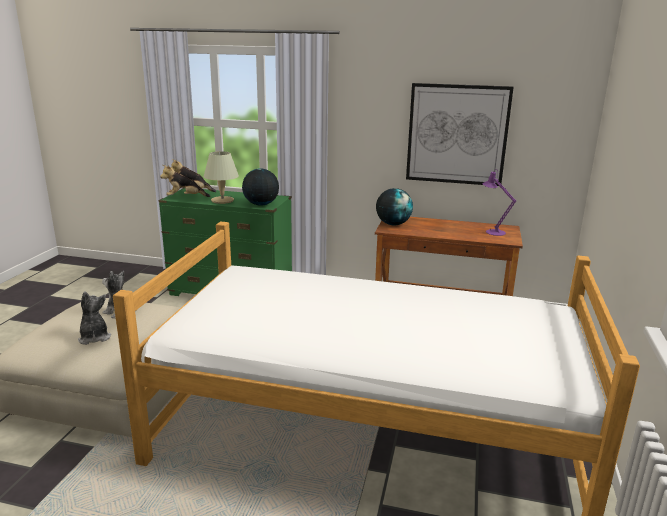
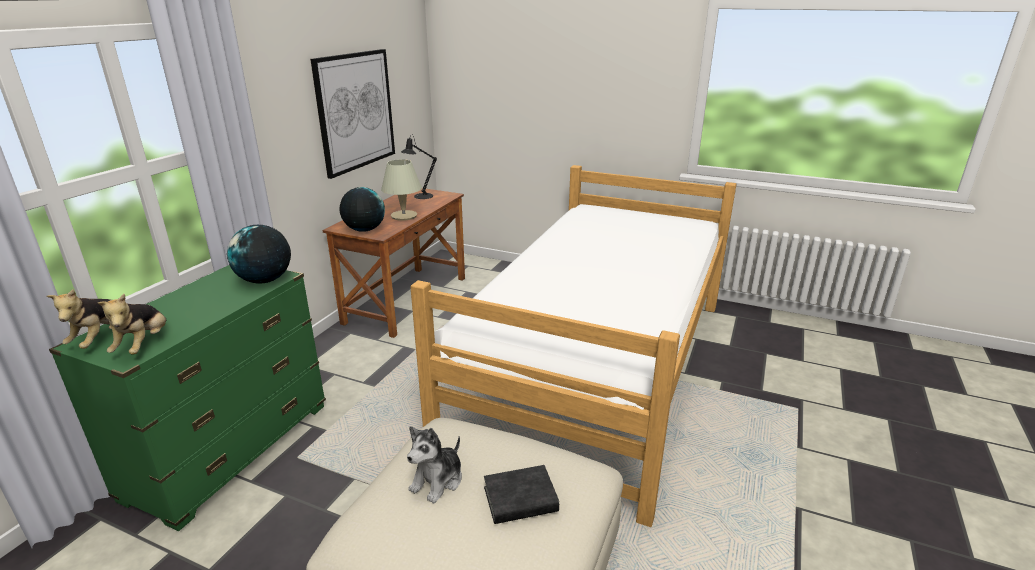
camera: 80 degrees left, 5 degrees up
(94, 337) = (520, 499): plush toy -> black book
(222, 200) = (207, 309): beige table lamp -> beige table lamp (404, 216)
(493, 231) = (420, 196): purple table lamp -> black table lamp

